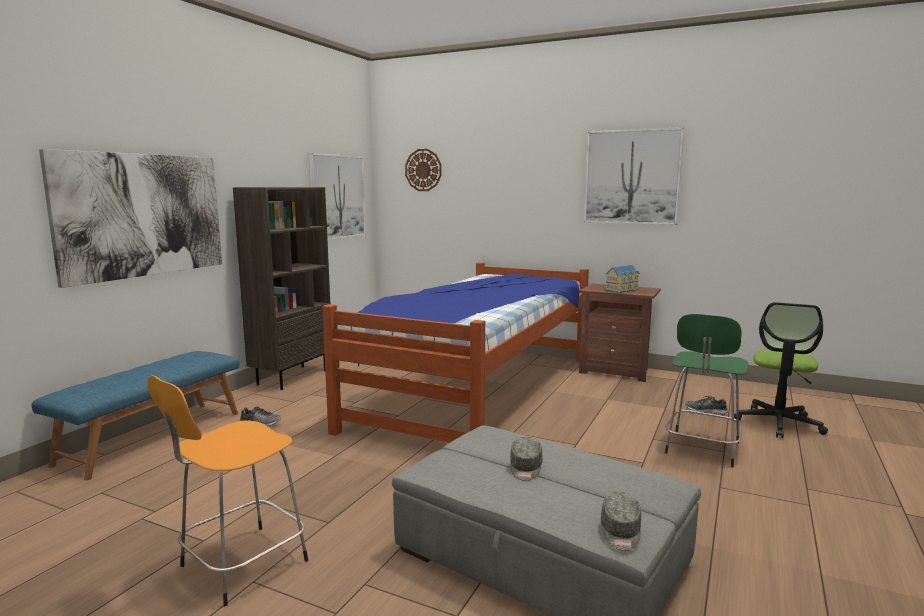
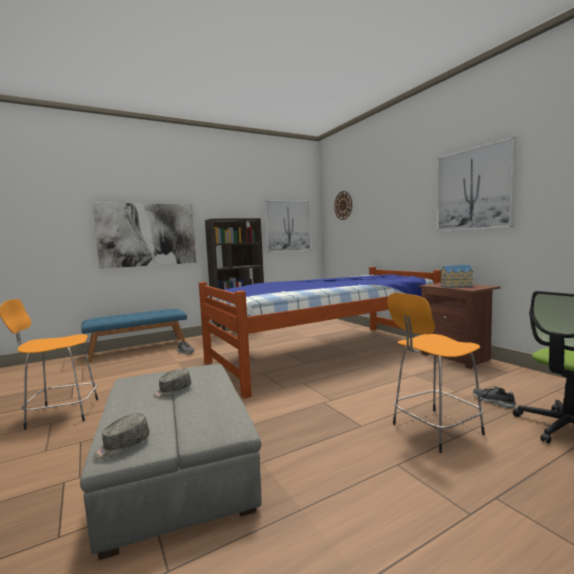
camera: 35 degrees right, 5 degrees down
(701, 449) = (434, 430): green stool -> orange stool

